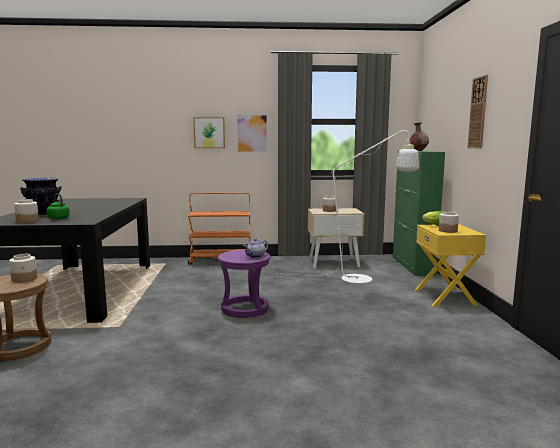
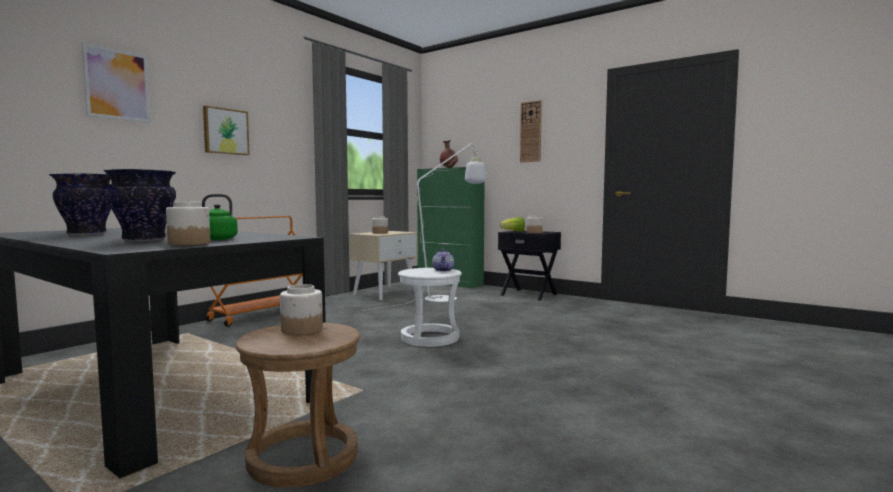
camera: 50 degrees left, 5 degrees down
(71, 204) = (86, 234): none -> vase
(245, 309) = (430, 338): purple stool -> white stool
(252, 133) = (279, 138): picture -> picture (117, 84)
(445, 297) = (529, 294): yellow nightstand -> black nightstand

